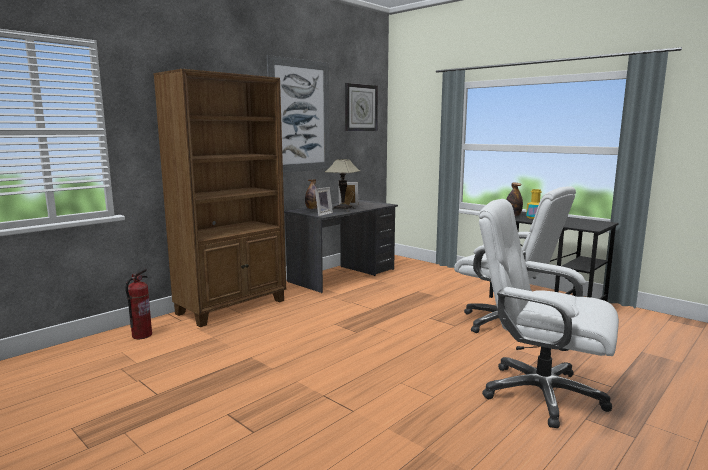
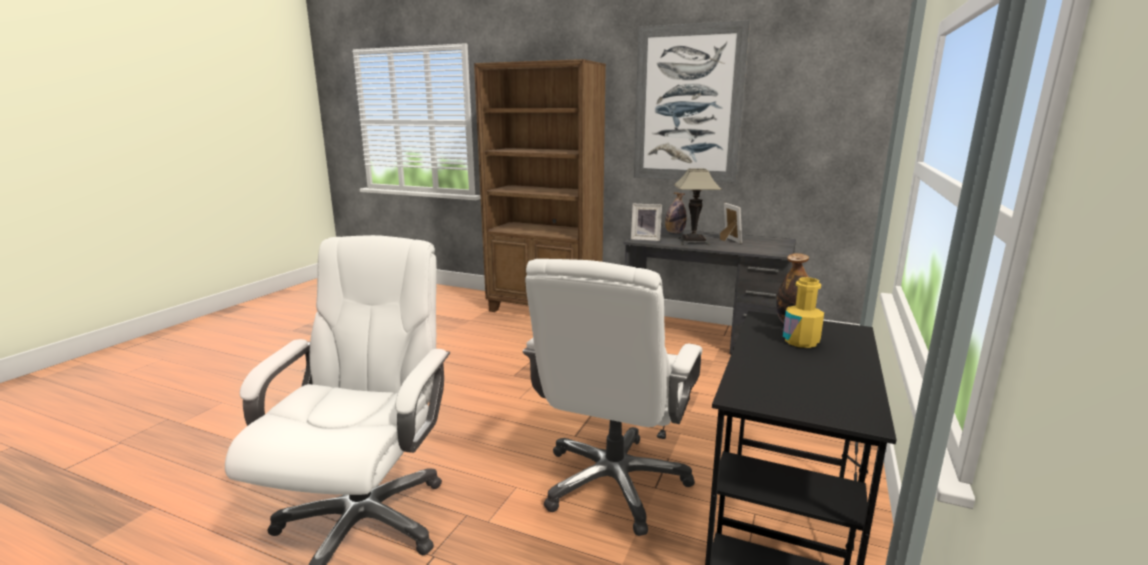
camera: 70 degrees right, 5 degrees up
(142, 335) = (462, 299): fire extinguisher -> none
(360, 108) = (824, 87): wall clock -> none

